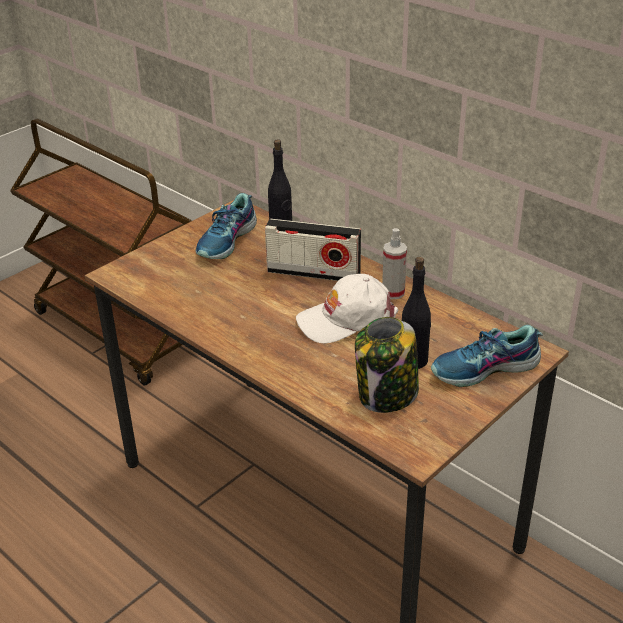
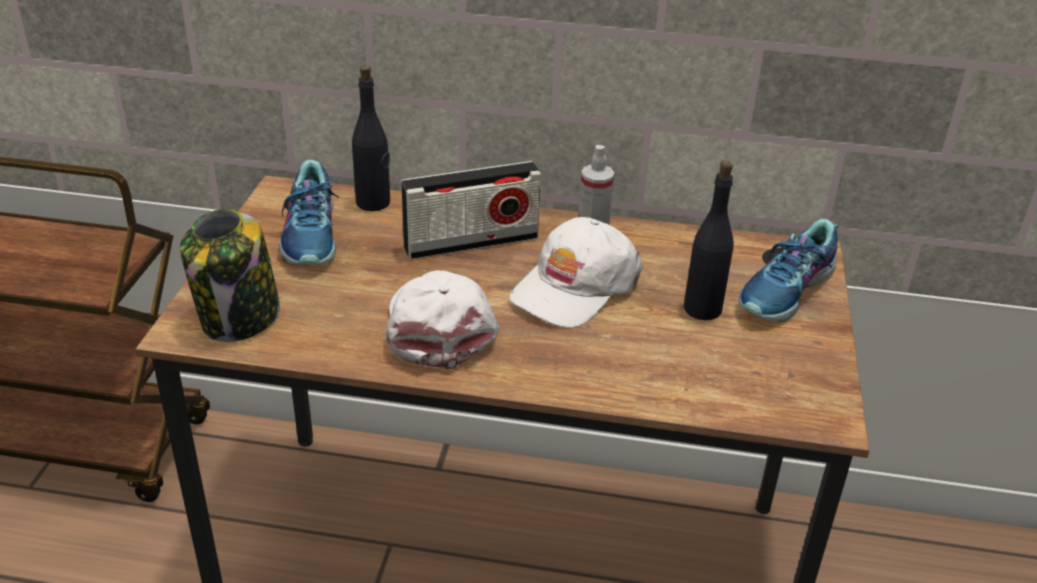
camera: 35 degrees left, 0 degrees up
(244, 315) = (439, 326): none -> white cap
(387, 395) = (719, 361): jar -> jar (239, 318)

